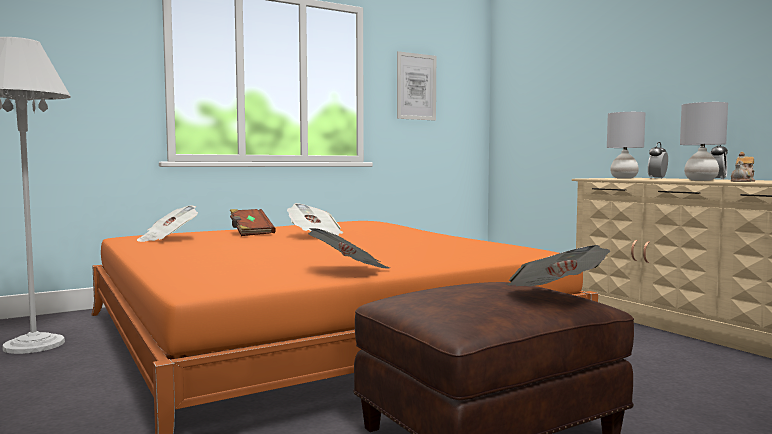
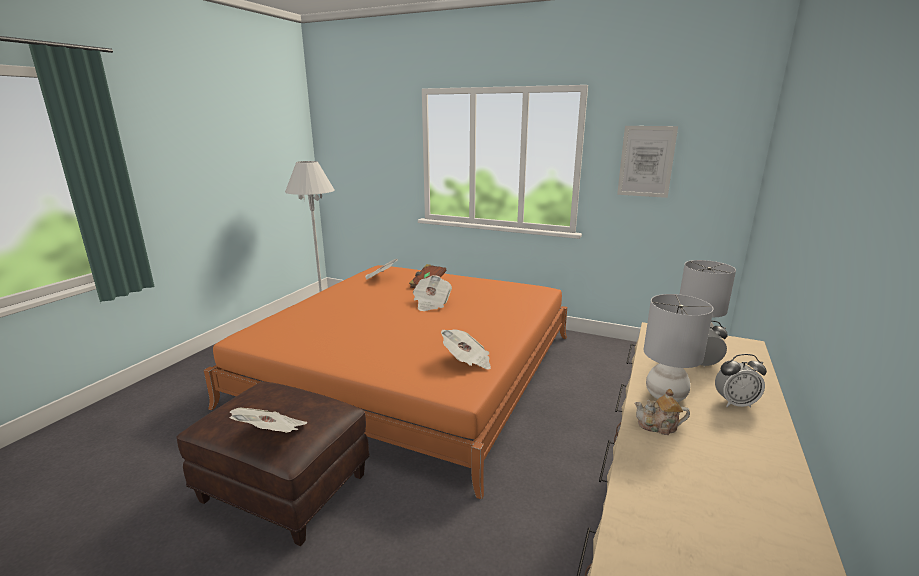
camera: 55 degrees right, 15 degrees up
(350, 271) = (311, 354): newspaper -> newspaper (467, 361)

